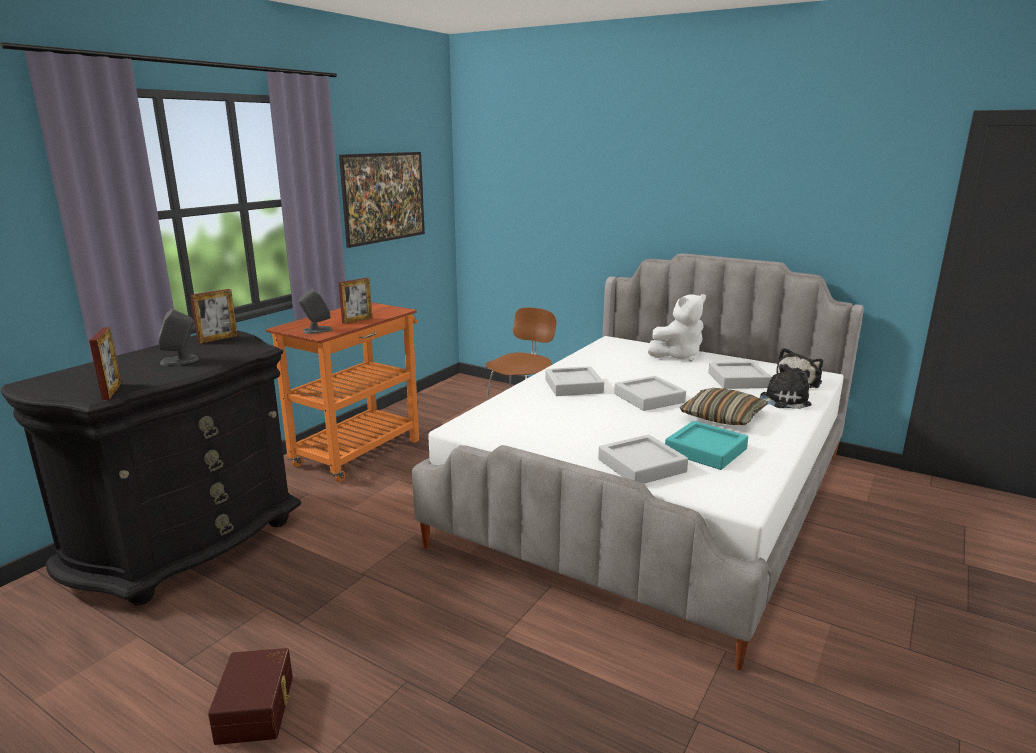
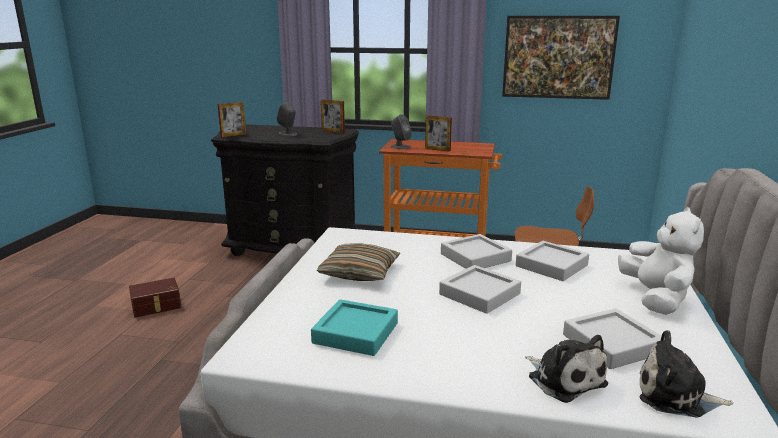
camera: 70 degrees right, 0 degrees up
(641, 466) = (304, 305): grey tray -> grey tray (551, 265)
(677, 356) = (655, 298): white plush toy -> white plush toy turned 135 degrees counterclockwise
(722, 417) = (461, 338): pillow -> pillow (359, 272)

